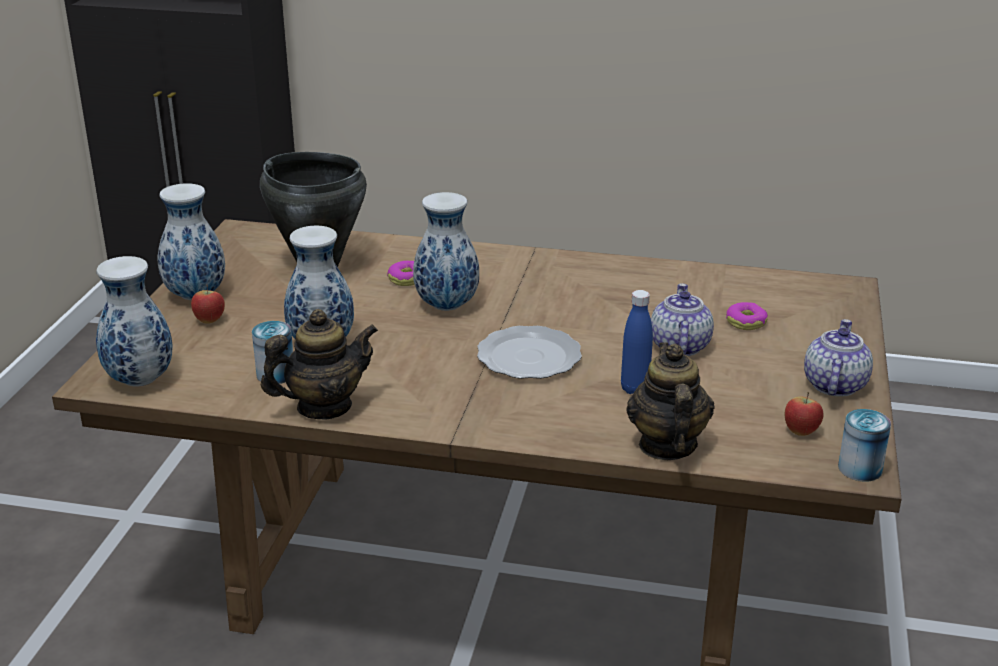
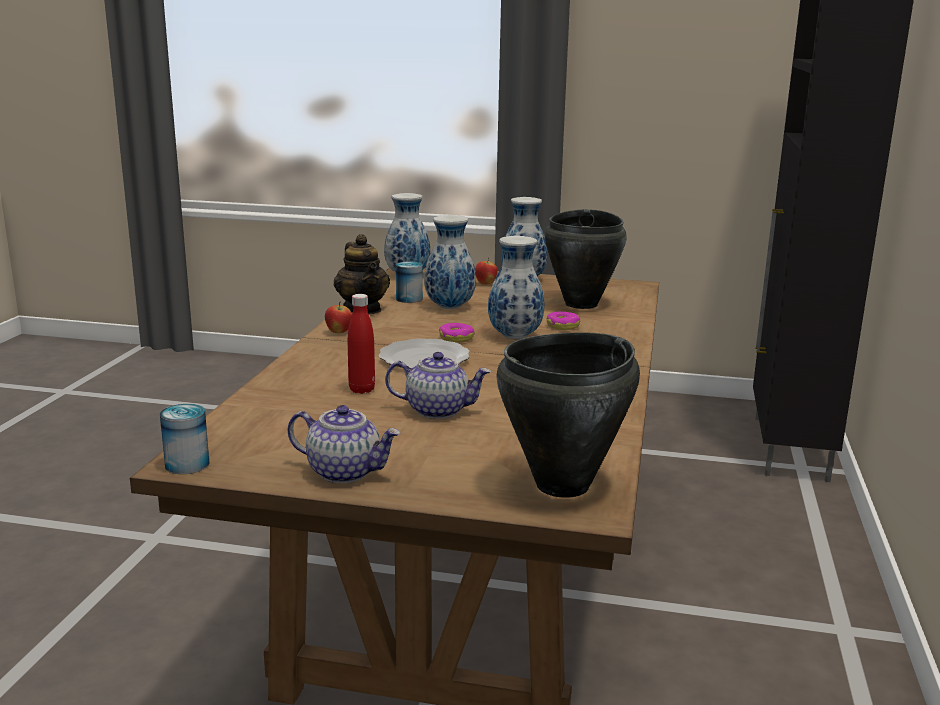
camera: 90 degrees right, 10 degrees down
(634, 389) = (362, 389): blue bottle -> red bottle
(666, 445) = (267, 395): teapot -> none
(746, 322) = (489, 443): donut -> donut (456, 338)
(800, 432) = (262, 446): apple -> apple (338, 332)
(811, 295) = (564, 485): none -> black cooking pot

